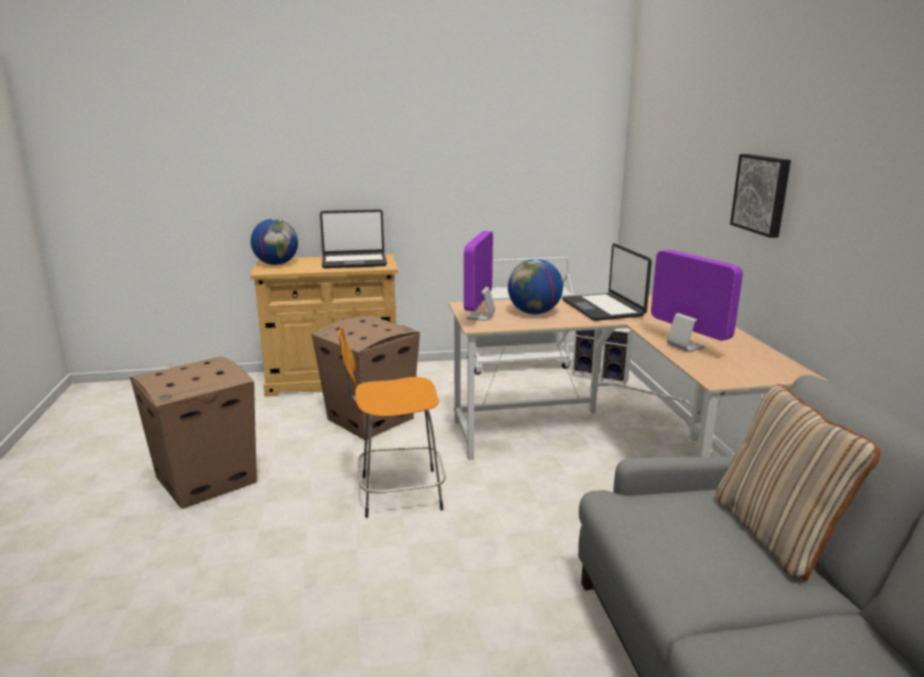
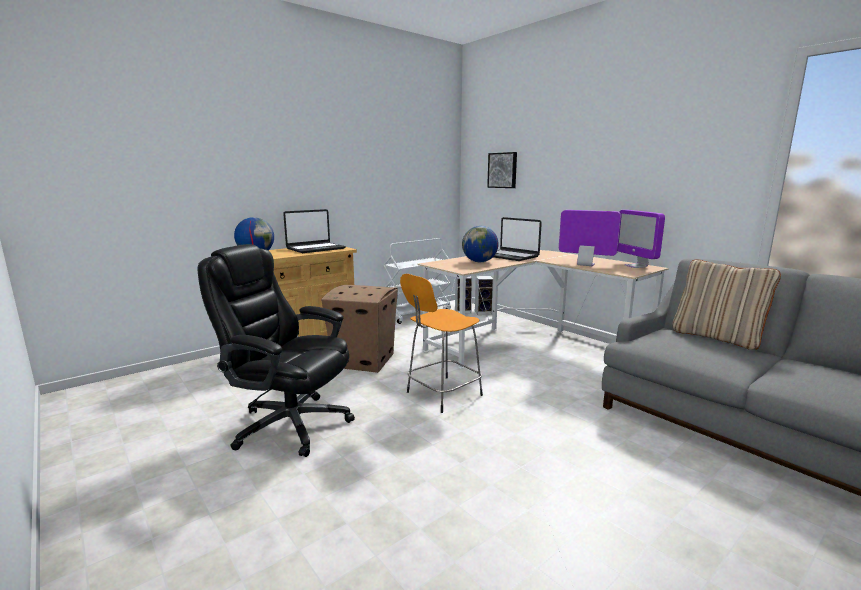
camera: 30 degrees left, 5 degrees down
(207, 479) = (289, 424): cardboard box -> black office chair
(480, 317) = (454, 267): monitor -> monitor (636, 266)
(762, 194) = (598, 177): picture -> picture (503, 170)

